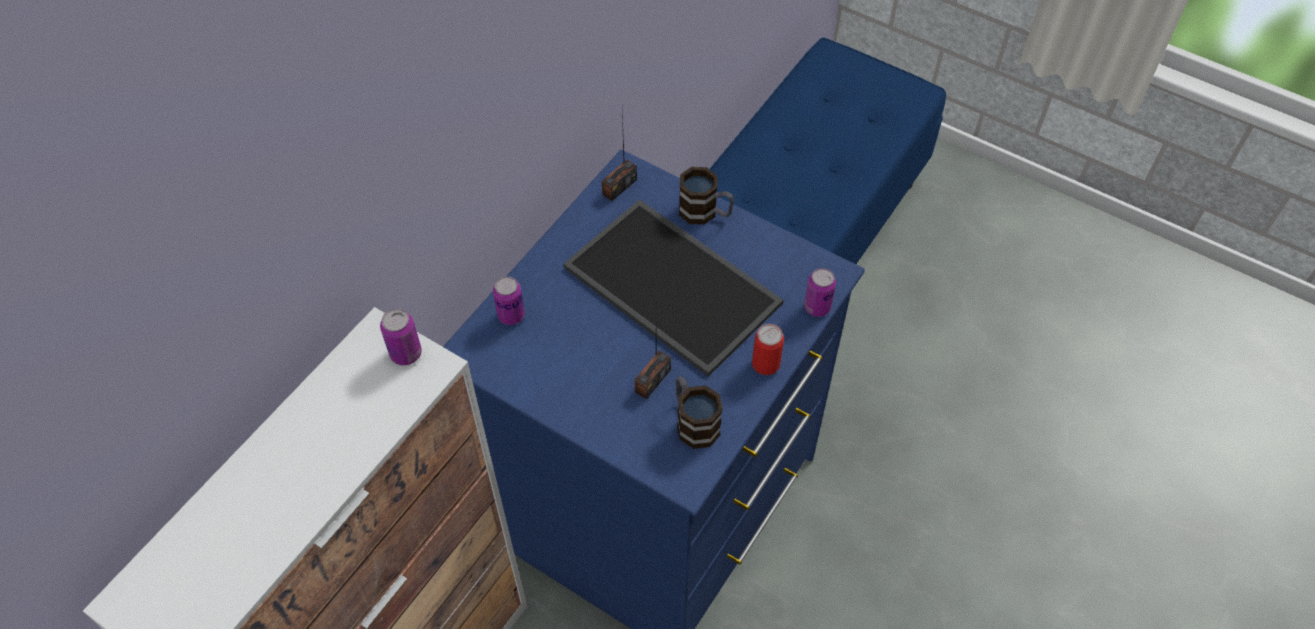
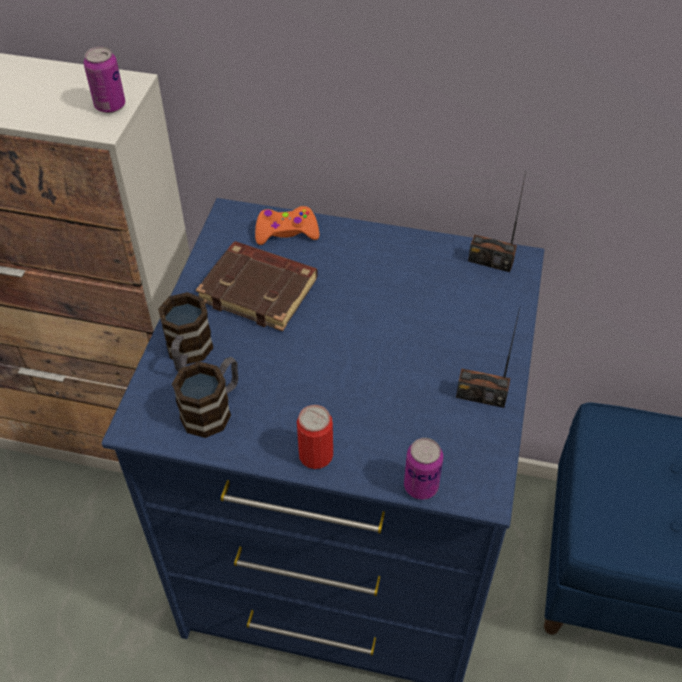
camera: 70 degrees right, 5 degrees down
(511, 315) = (286, 232): can -> orange game controller
(575, 354) = (260, 290): none -> brown book
(652, 380) = (253, 360): radio -> radio (481, 395)
(675, 285) = (386, 344): tray -> none
(705, 213) = (500, 342): mug -> mug (187, 354)

